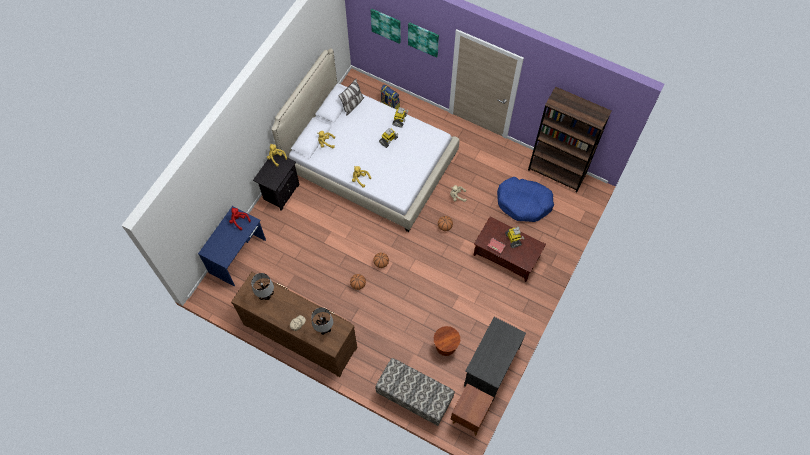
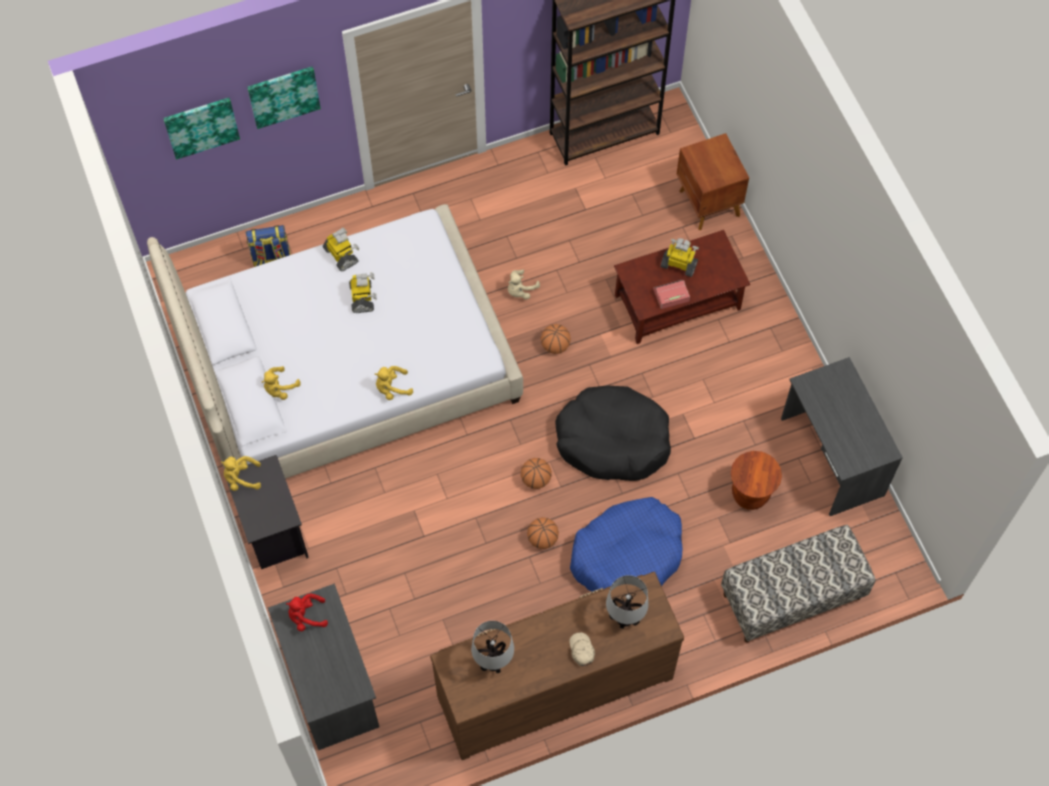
camera: 50 degrees left, 0 degrees up
(238, 256) = (330, 682): blue desk -> grey desk
(352, 105) = (247, 299): pillow -> none
(423, 278) = (612, 440): none -> black dog bed
(469, 416) = (882, 544): brown nightstand -> brown nightstand (708, 204)
(524, 203) = (613, 212): blue dog bed -> blue dog bed (627, 554)

